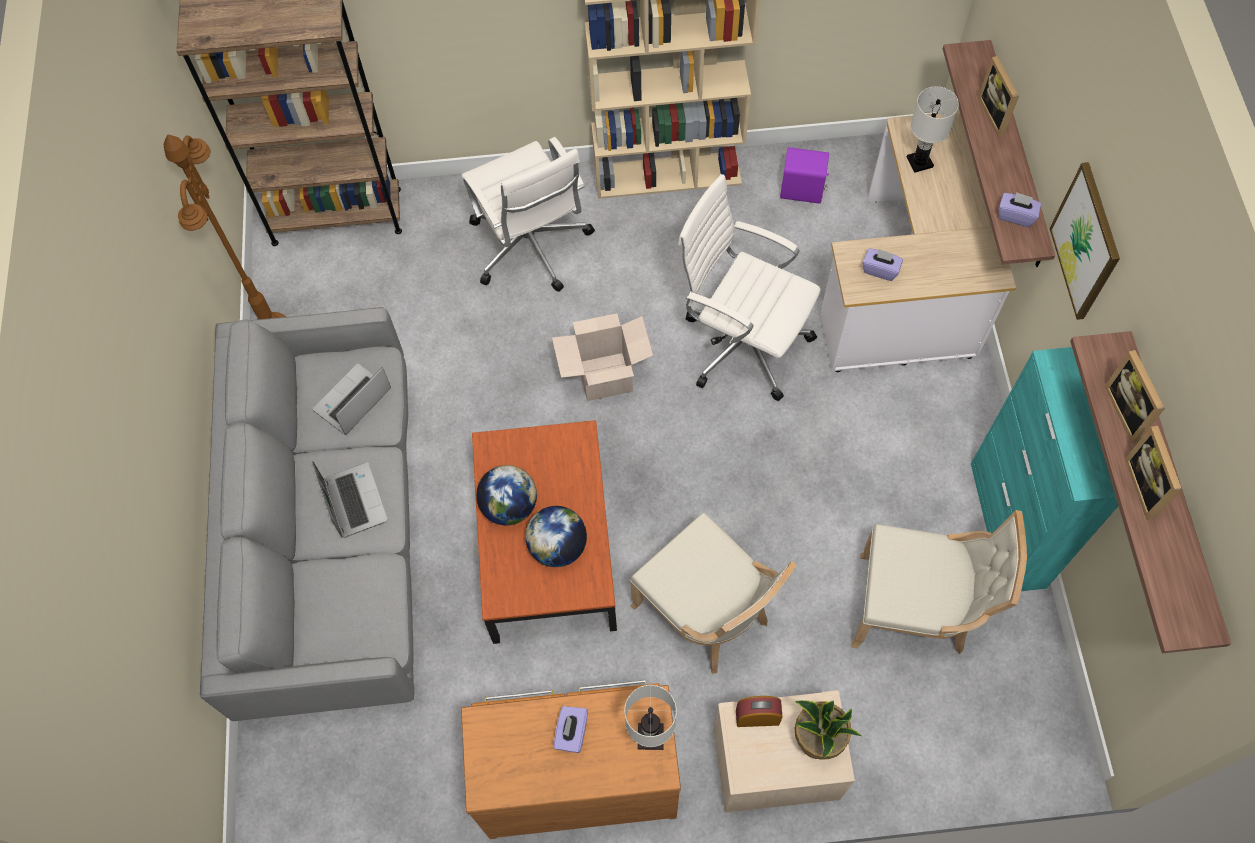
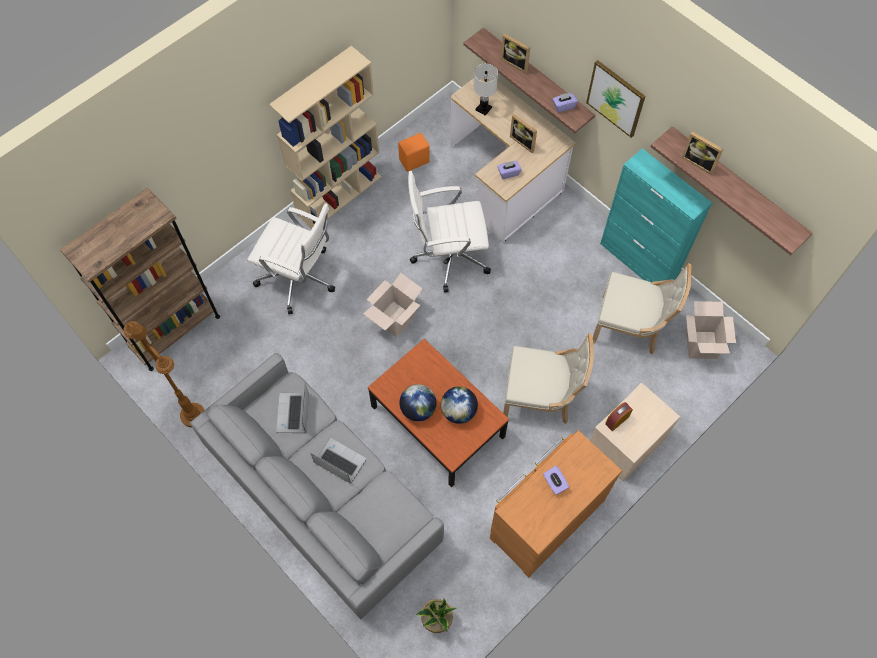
camera: 40 degrees left, 0 degrees up
(651, 737) = (590, 458): white table lamp -> none
(802, 191) = (415, 161): purple speaker -> orange speaker
(816, 741) = (650, 411): potted plant -> potted plant (437, 621)
(915, 609) = (630, 328): beige chair -> beige chair turned 45 degrees clockwise
(1003, 708) = (701, 345): none -> cardboard box
(1146, 487) = (731, 190): picture frame -> picture frame (524, 142)

